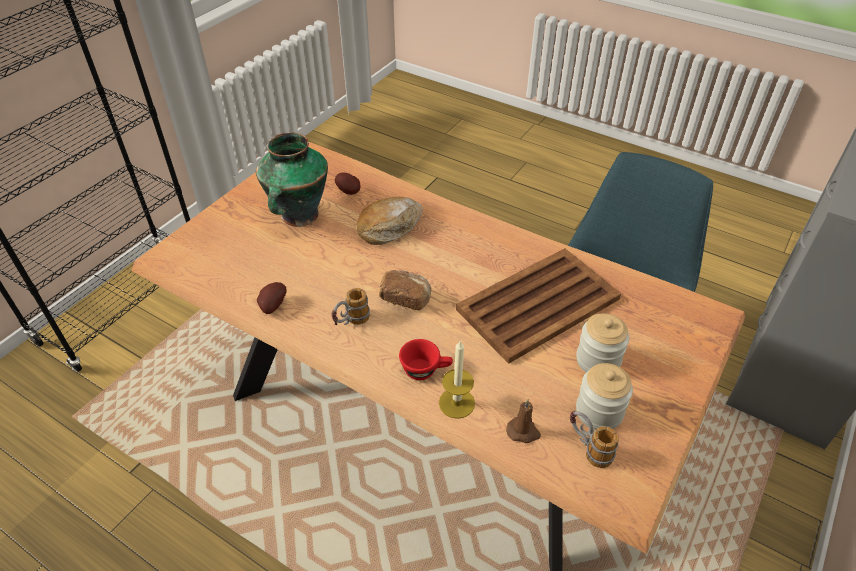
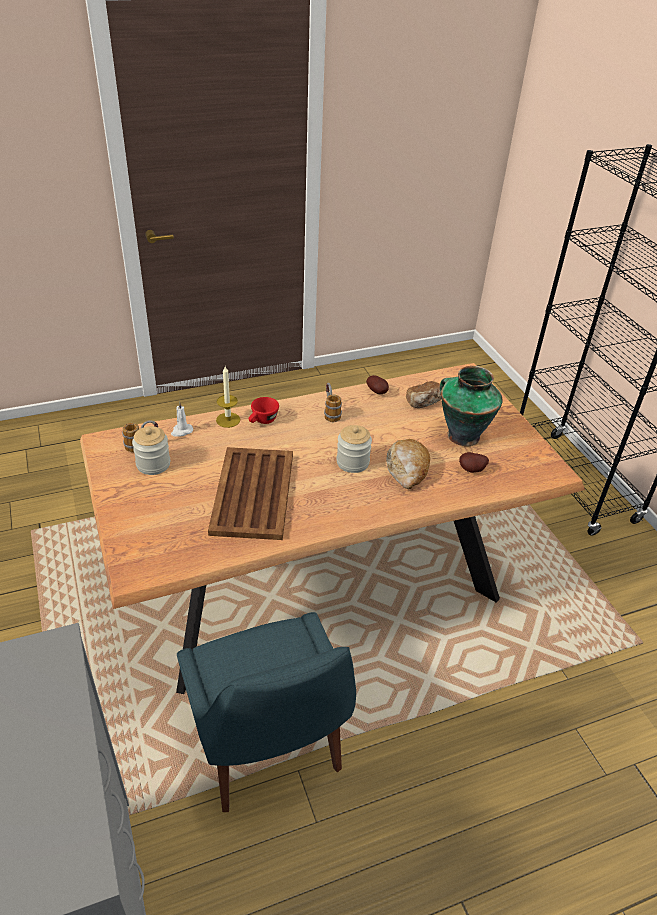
camera: 125 degrees right, 5 degrees down
(405, 298) = (327, 441): bread -> bread (424, 402)
(523, 432) = (181, 431): brown candle -> white candle
(598, 360) = (181, 488): jar -> jar (352, 462)

